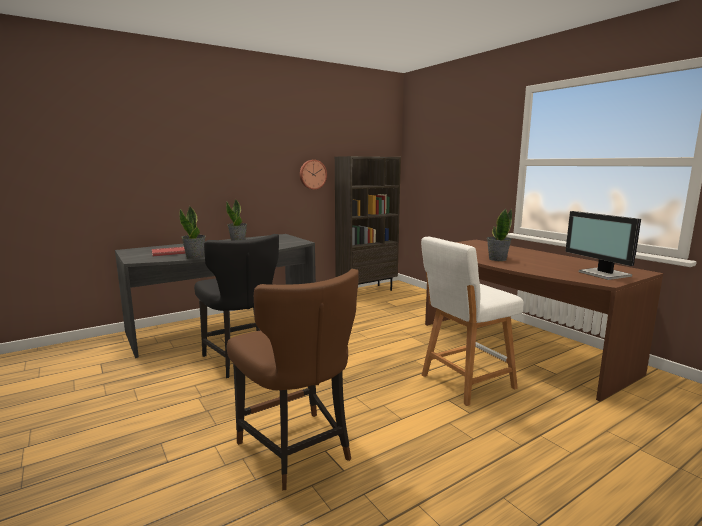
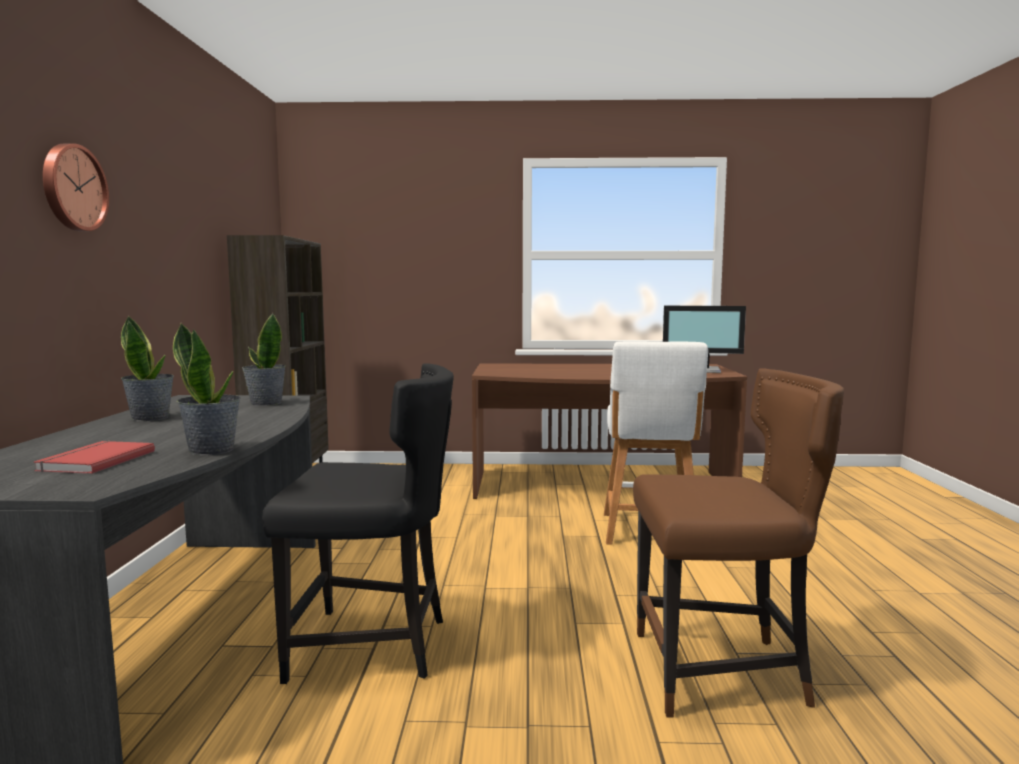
camera: 55 degrees left, 5 degrees down
(312, 174) = (199, 268): wall clock -> wall clock (72, 188)
(497, 259) = (592, 374): potted plant -> potted plant (265, 403)

